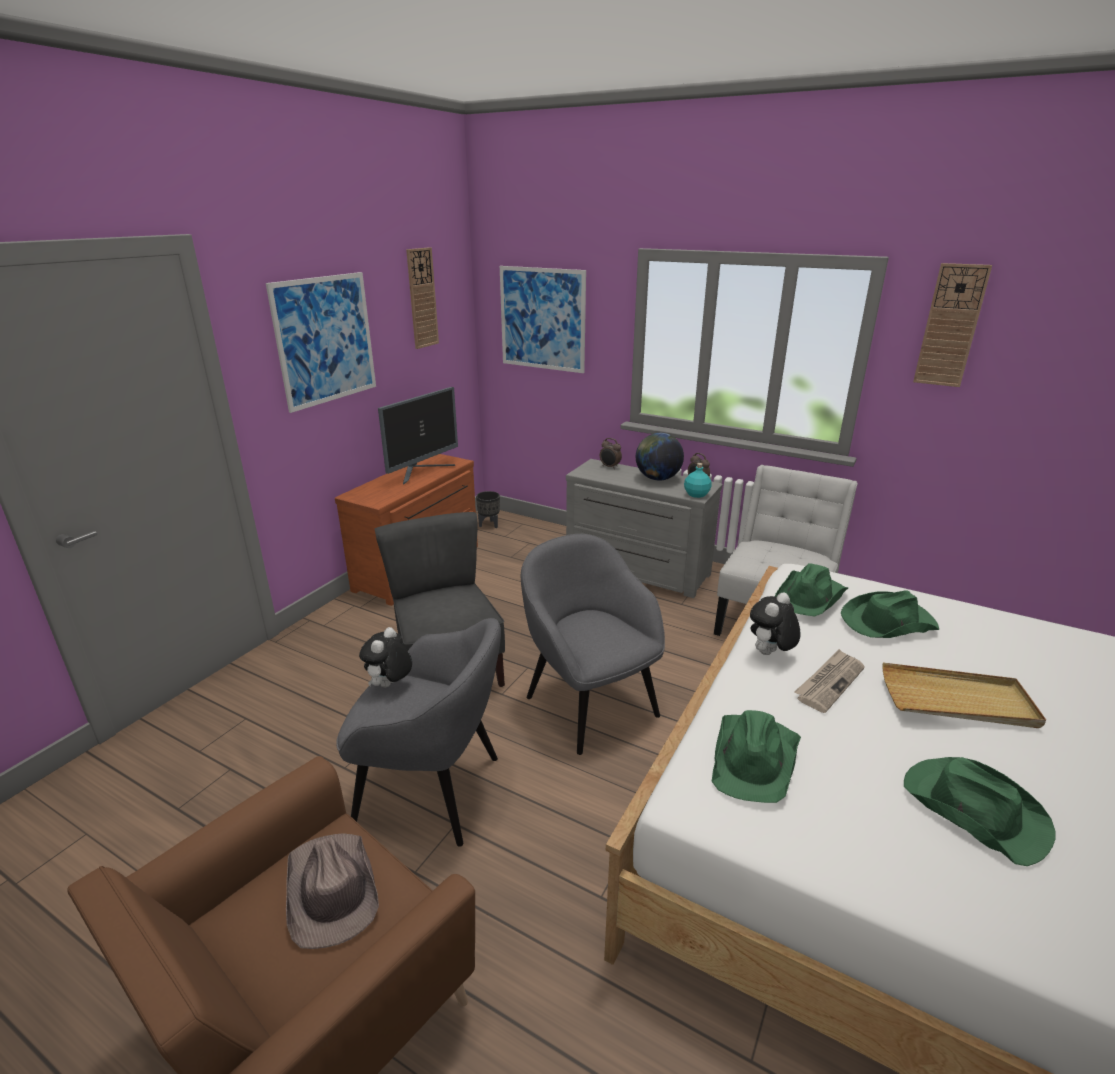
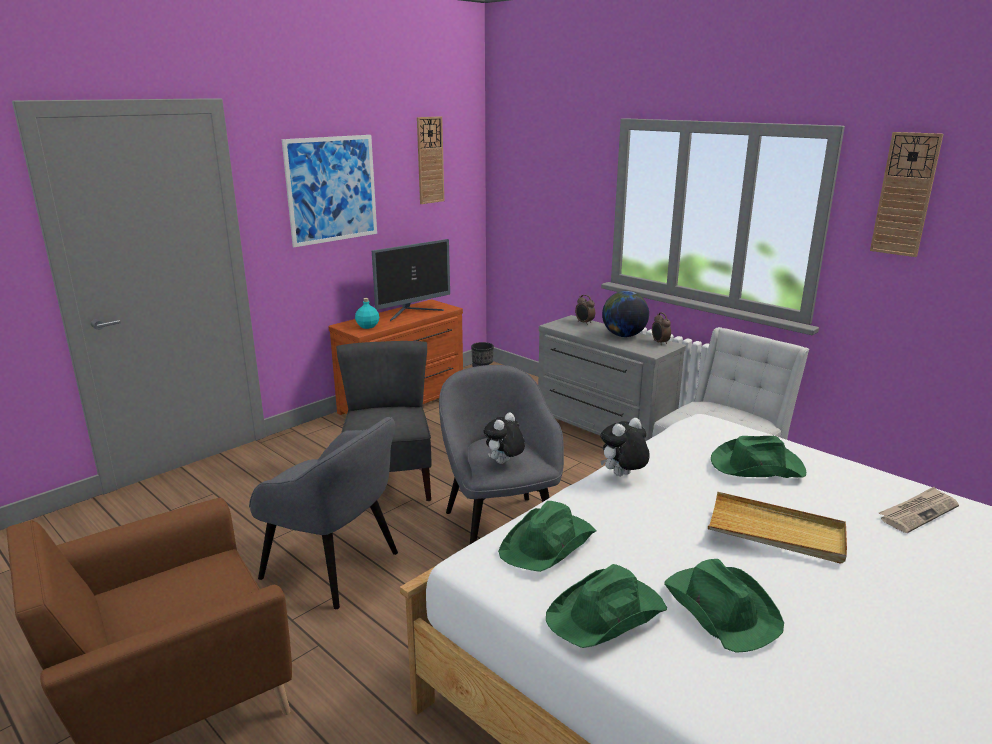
camera: 15 degrees right, 5 degrees down
(331, 890) = (195, 590): brown hat -> none
(389, 685) = (307, 467): plush toy -> plush toy (504, 463)
(542, 319) = (540, 183): picture -> none
(696, 495) = (652, 351): turquoise bottle -> turquoise bottle (367, 326)
(810, 597) = (695, 439): green hat -> green hat (607, 614)
(829, 682) = (662, 503): newspaper -> newspaper (918, 512)

